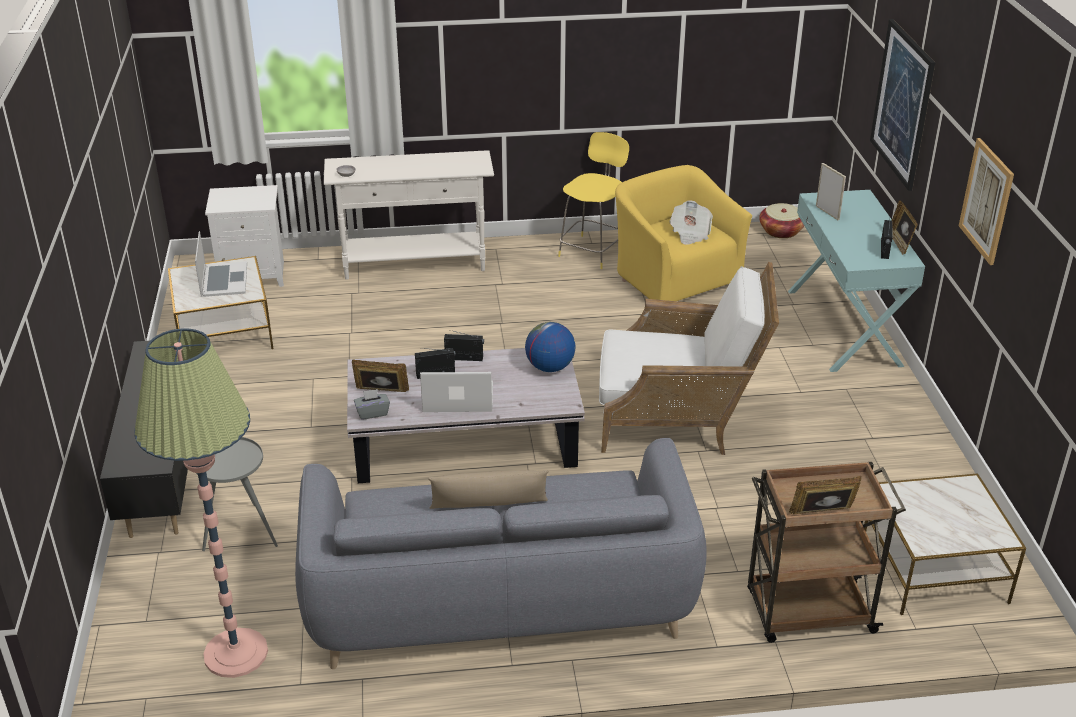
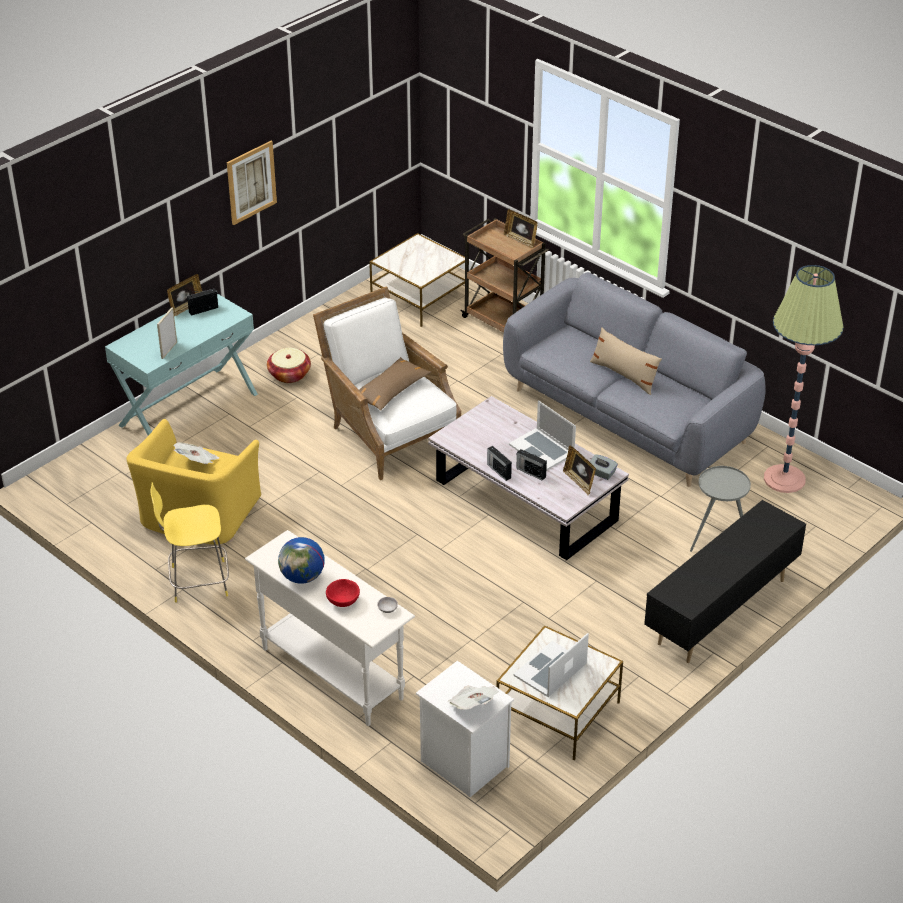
camera: 130 degrees left, 5 degrees up
(228, 197) = (472, 705): none -> newspaper
(383, 164) = (343, 601): none -> red bowl
(549, 367) = (463, 431): globe -> globe (302, 577)
(665, 351) = (391, 390): none -> brown pillow
(781, 231) = (53, 496): basket -> basket (289, 374)
(902, 104) = (115, 252): picture -> none

